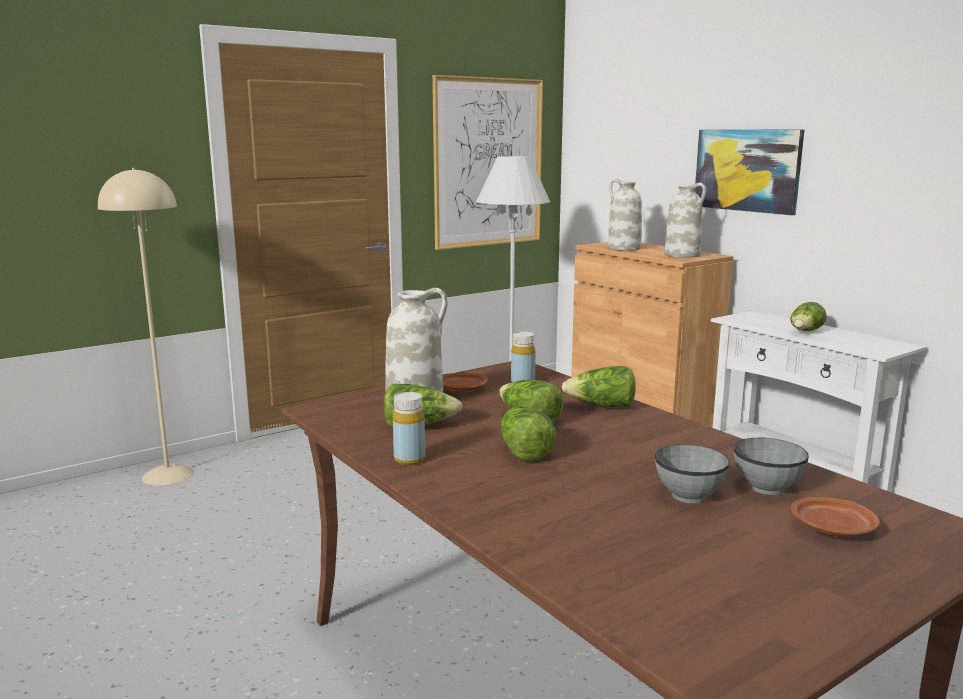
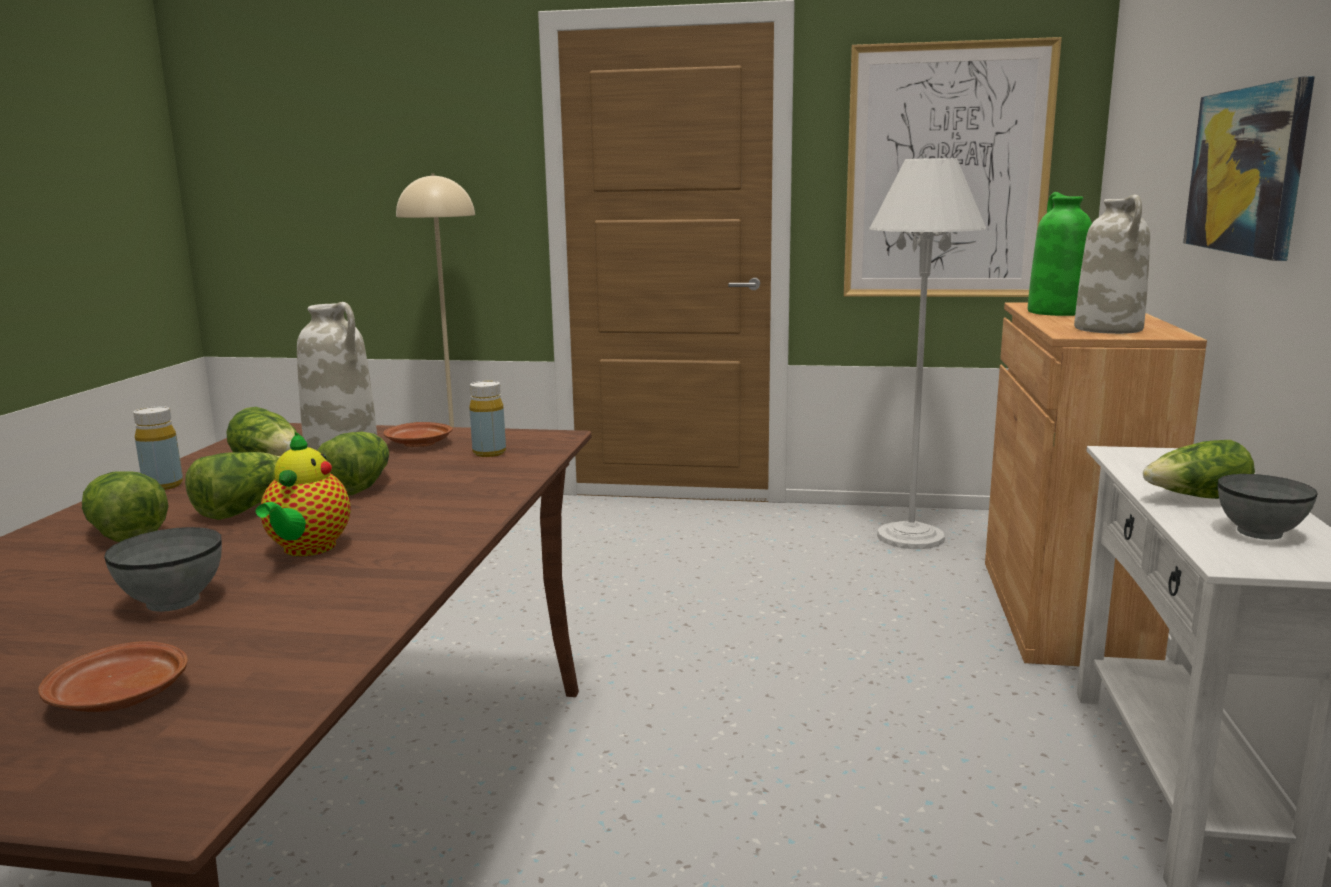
camera: 45 degrees right, 0 degrees up
(602, 406) = (464, 495): lettuce -> lettuce (124, 532)
(623, 248) = (1056, 312): white vase -> green vase
(643, 453) = (307, 549): none -> teapot
(767, 487) = (253, 629): grey bowl -> grey bowl (1260, 532)

